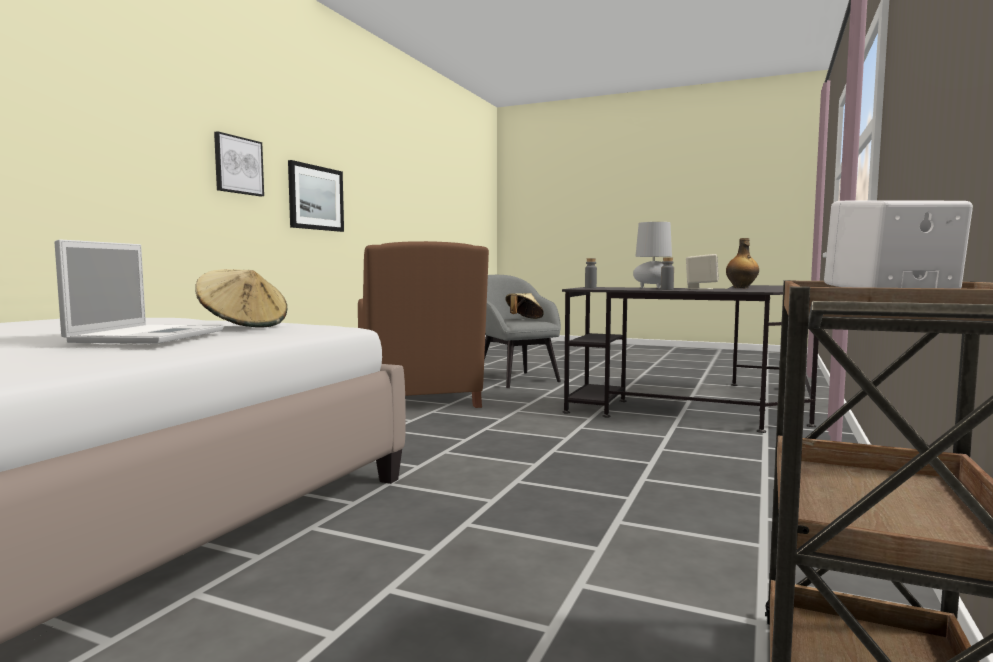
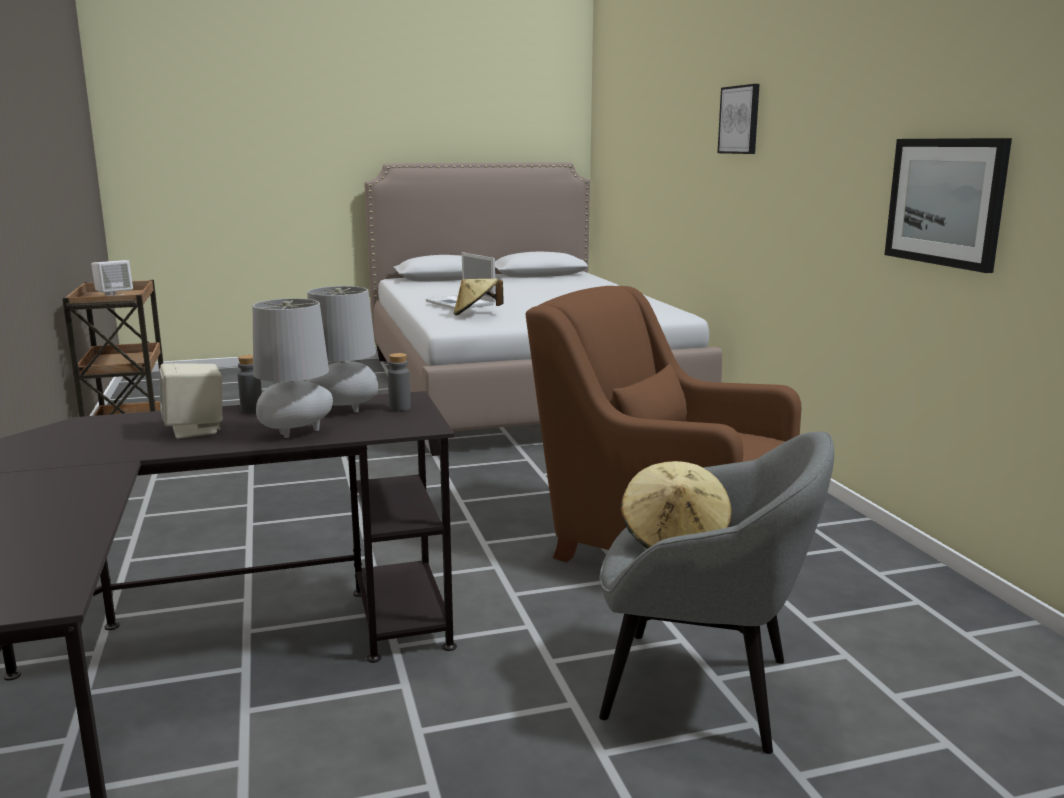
camera: 140 degrees right, 10 degrees up
(238, 165) = (835, 163): picture -> picture (740, 120)
(618, 288) = (345, 410): none -> grey table lamp
(741, 288) = (106, 469): bottle -> none

